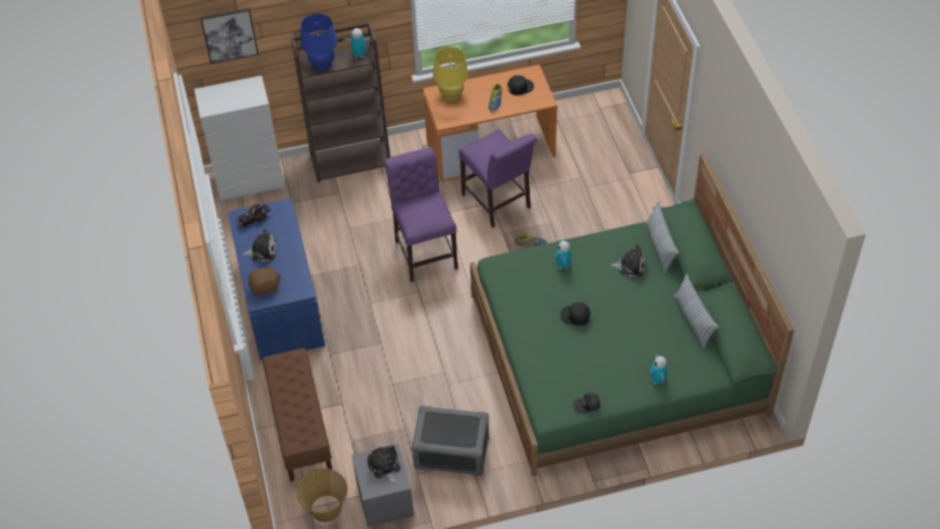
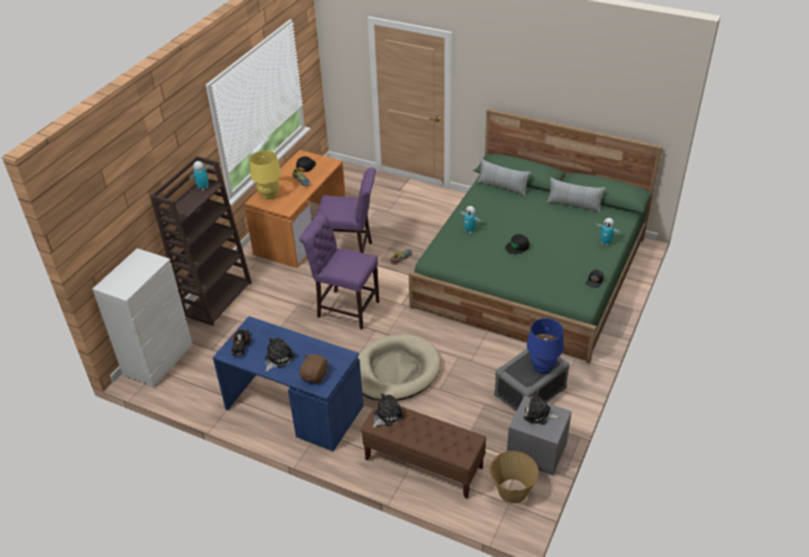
camera: 50 degrees left, 10 degrees down
(229, 35) = (106, 215): picture -> none
(322, 64) = (184, 208): blue table lamp -> blue table lamp (542, 367)
(384, 339) = (395, 371): none -> beige dog bed
(630, 265) = (503, 205): plush toy -> plush toy (387, 415)

